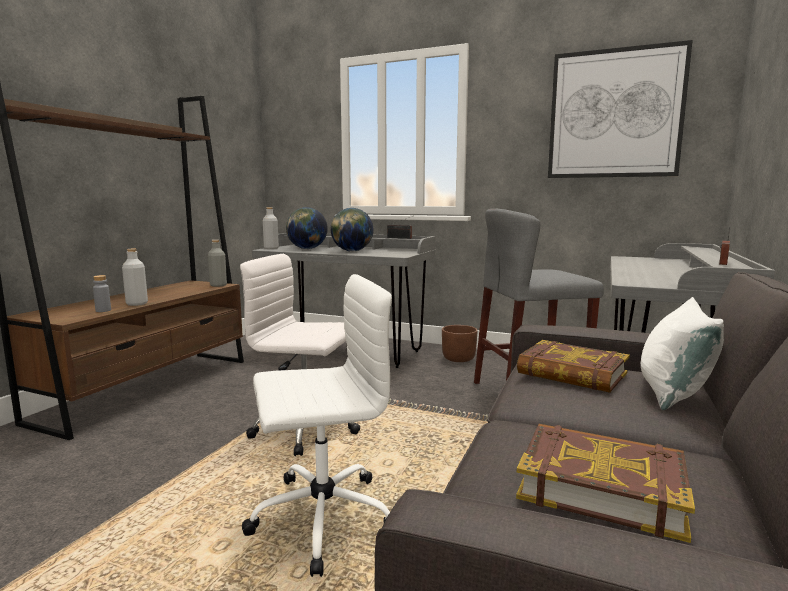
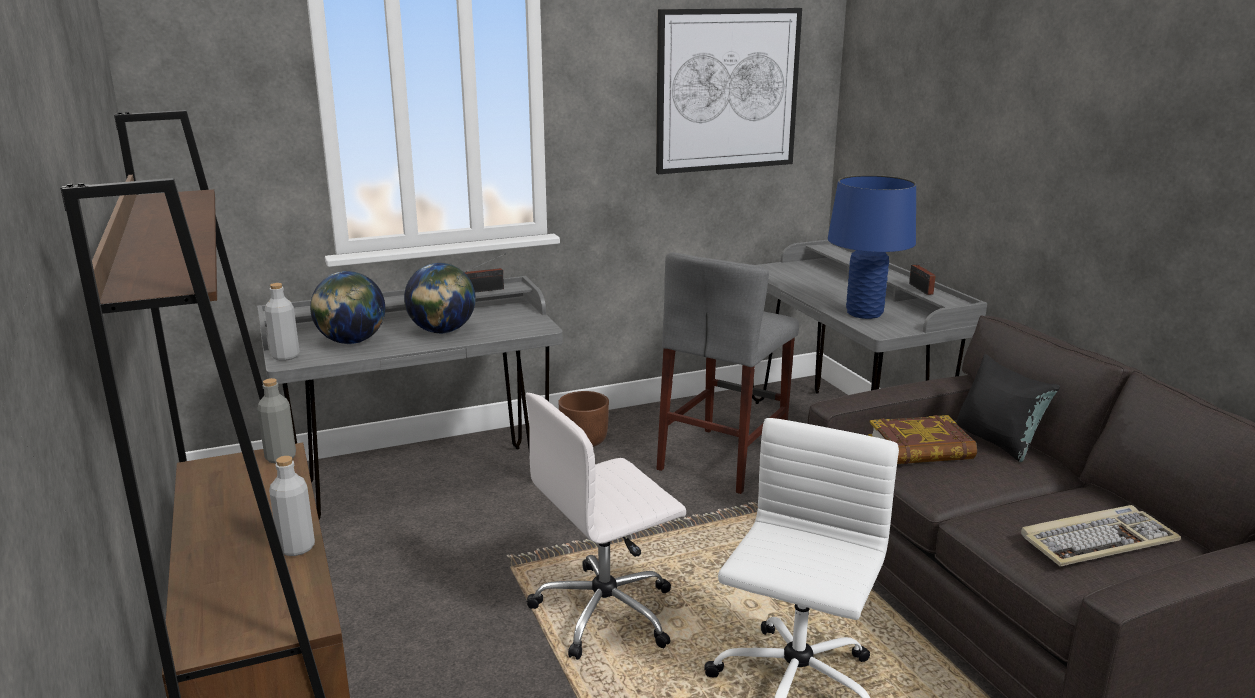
camera: 45 degrees left, 10 degrees up
(103, 310) = (295, 582): grey bottle -> none
(601, 486) = (1097, 540): book -> keyboard
(646, 276) = (864, 313): none -> blue table lamp
(673, 393) = (997, 441): white pillow -> black pillow

